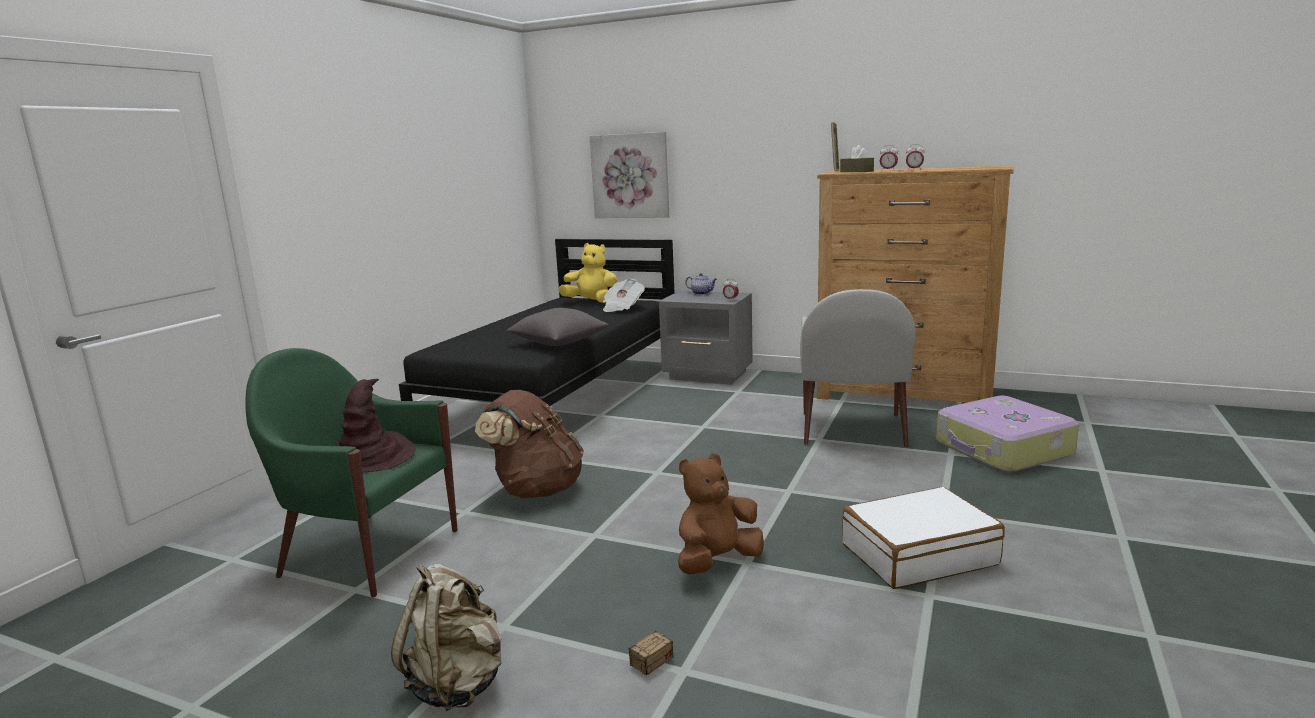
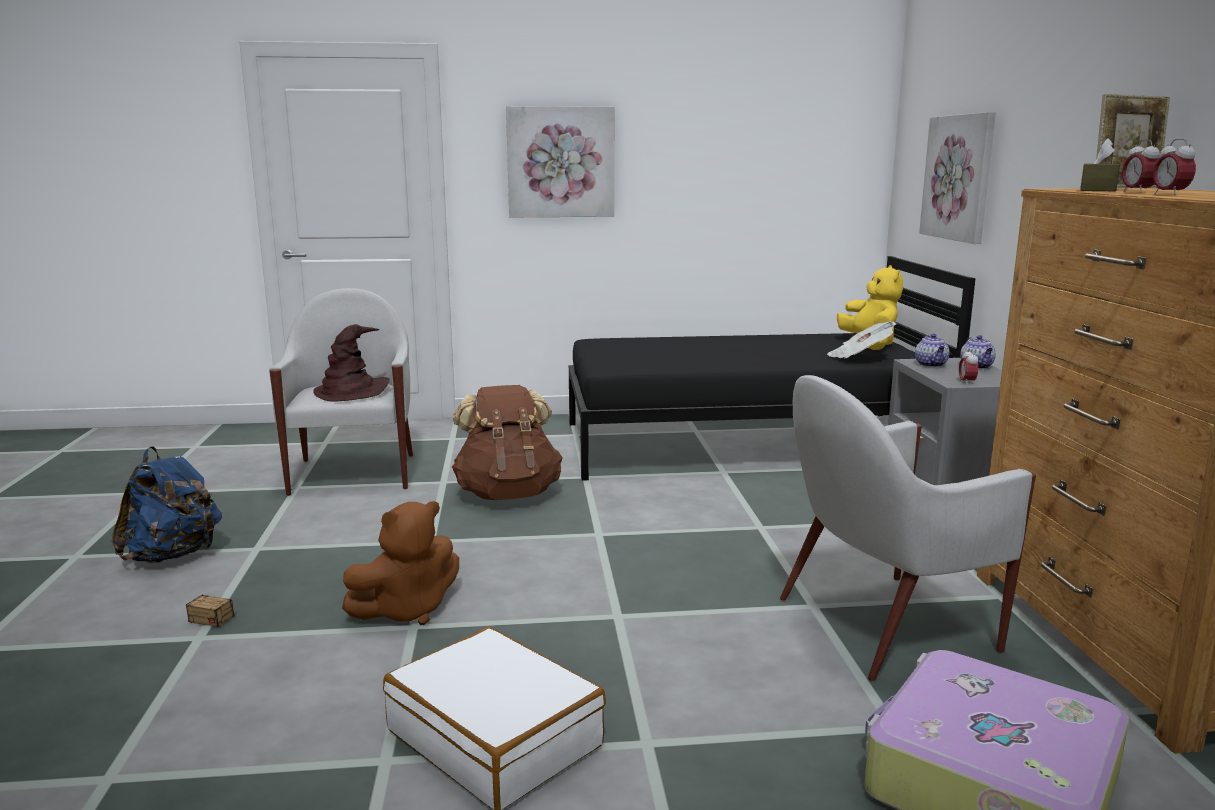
camera: 60 degrees right, 0 degrees up
(343, 186) = (560, 162): none -> picture
(368, 552) = (354, 473): green armchair -> white armchair
(458, 684) = (173, 556): beige backpack -> blue backpack
(558, 343) = (678, 366): grey pillow -> none
(684, 298) = (931, 365): none -> teapot
(717, 561) = (407, 610): brown plush toy -> brown plush toy turned 120 degrees clockwise

